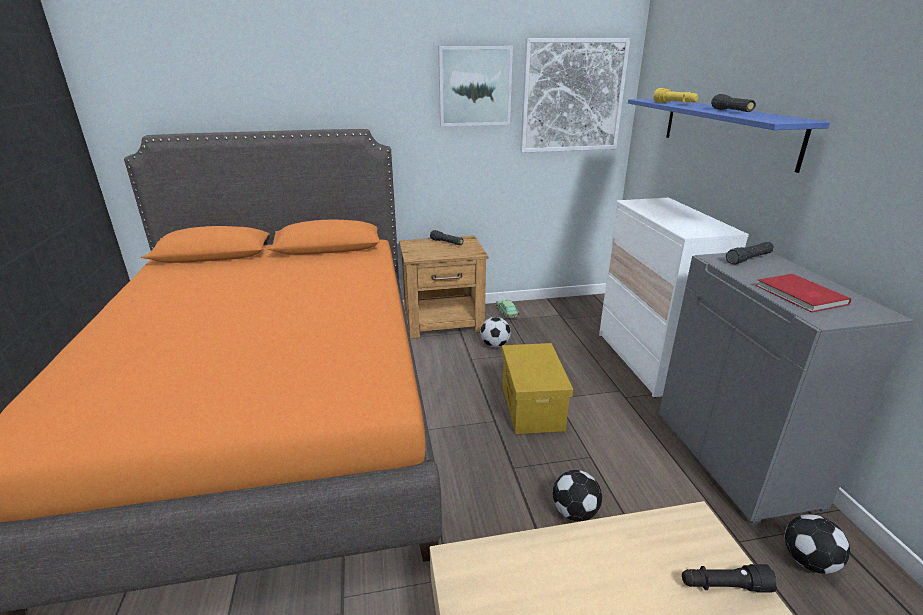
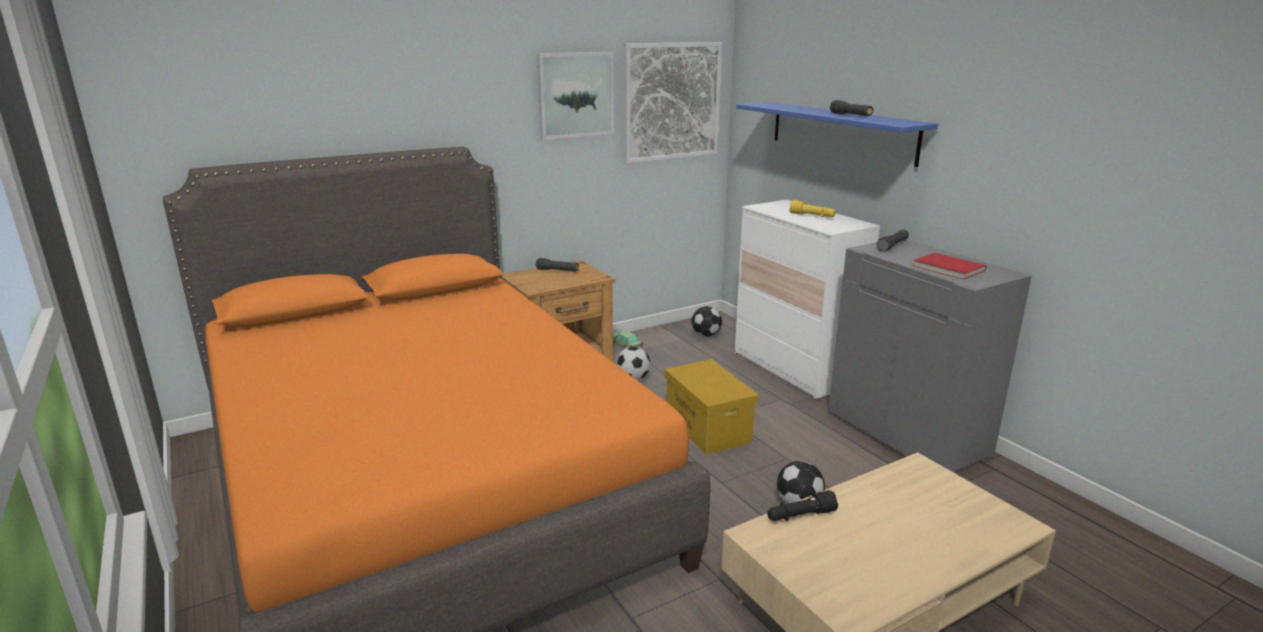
camera: 20 degrees left, 5 degrees down
(675, 103) = (789, 108): yellow flashlight -> yellow flashlight (812, 216)
(724, 586) = (960, 500): black flashlight -> black flashlight (800, 516)
(808, 562) = (994, 495): football -> football (706, 335)

